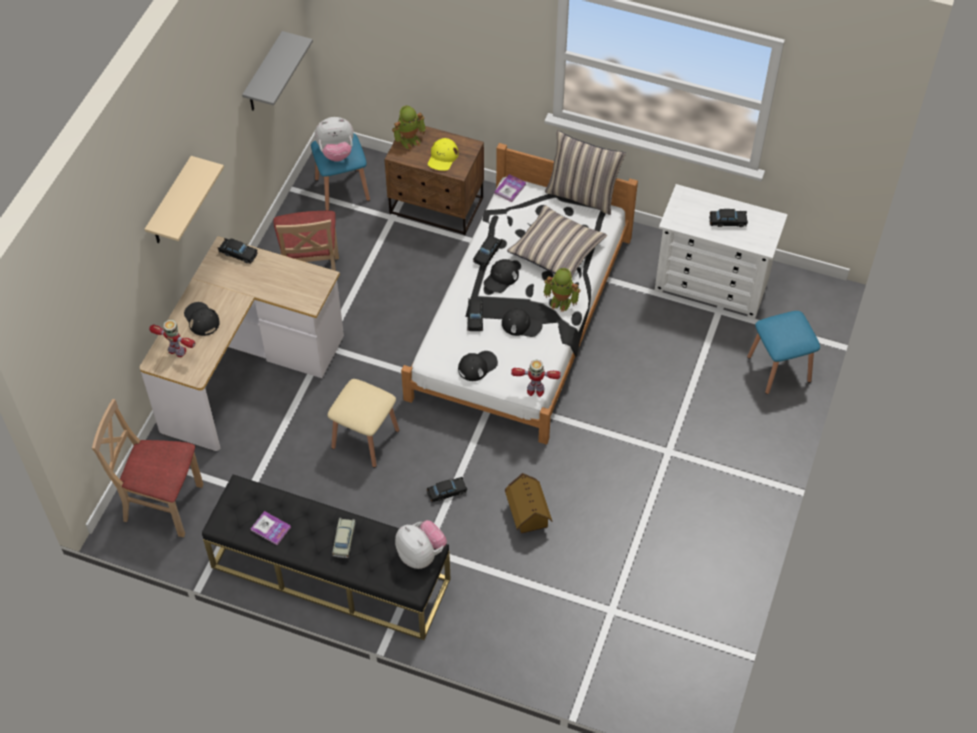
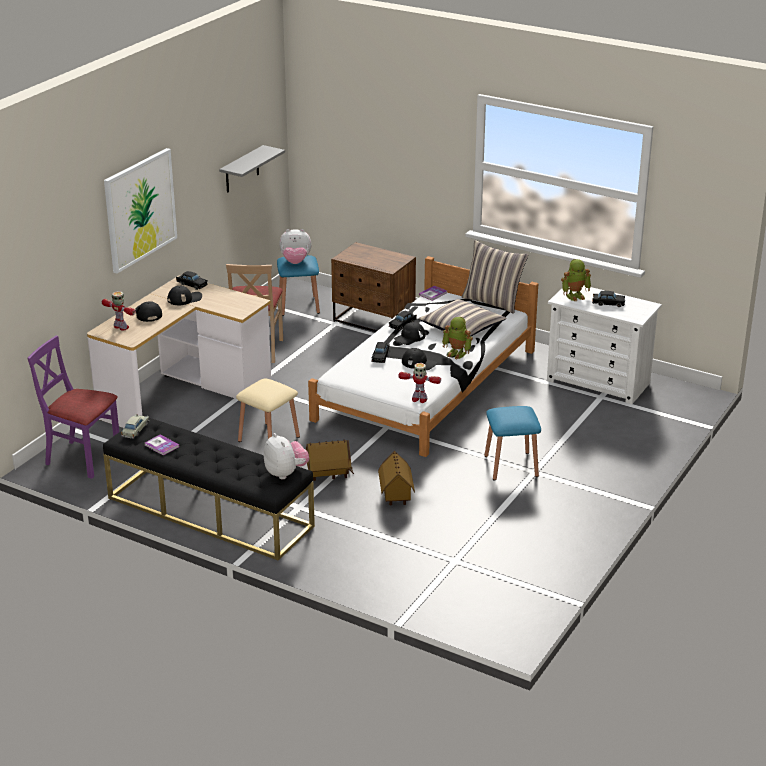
camera: 10 degrees right, 25 degrees down
(163, 504) = (82, 458): beige chair -> purple chair
(171, 204) = (140, 209): beige shelf -> picture
(344, 540) = (221, 458): beige toy car -> beige toy car (135, 430)
(409, 140) = (355, 251): toy robot -> toy robot (575, 296)
(442, 157) = (379, 261): yellow cap -> none
(447, 492) = (329, 475): black toy car -> toy house
(477, 366) = (373, 382): black cap -> black cap (184, 299)
(779, 369) = (647, 434): blue stool -> blue stool (511, 466)

